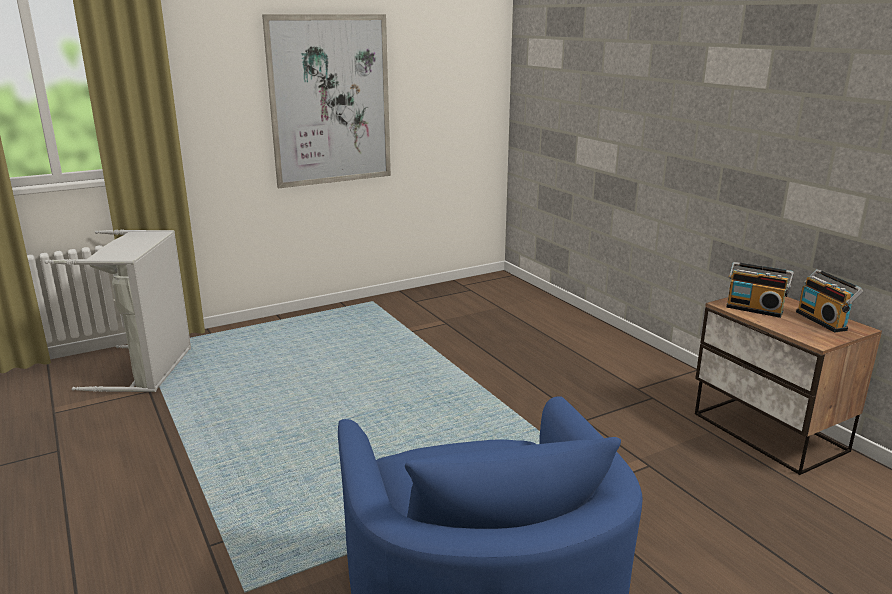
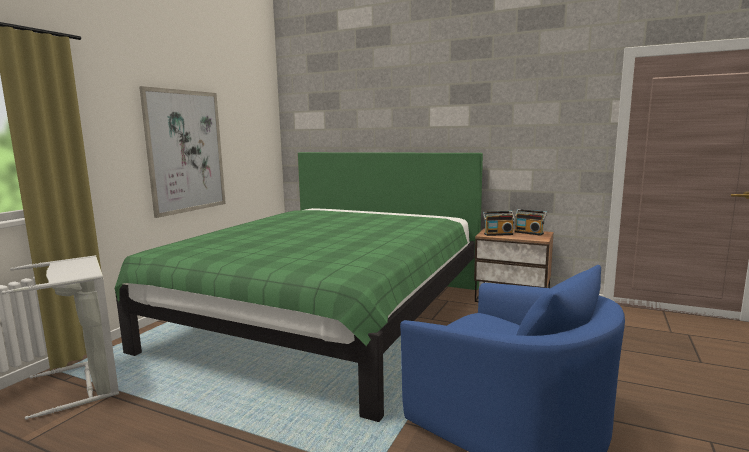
camera: 35 degrees left, 10 degrees down
(451, 367) = (327, 316): none -> green bed

